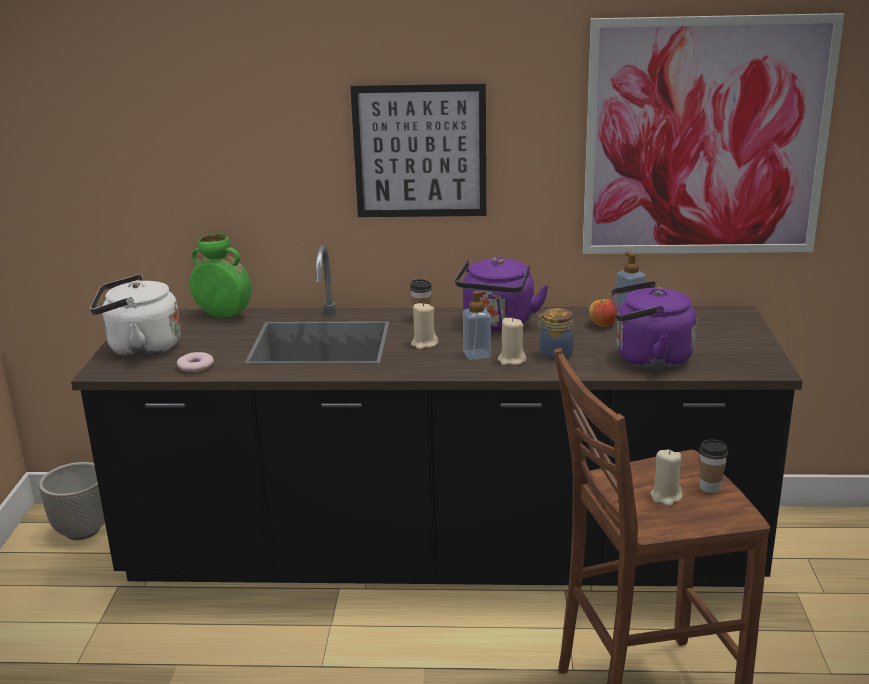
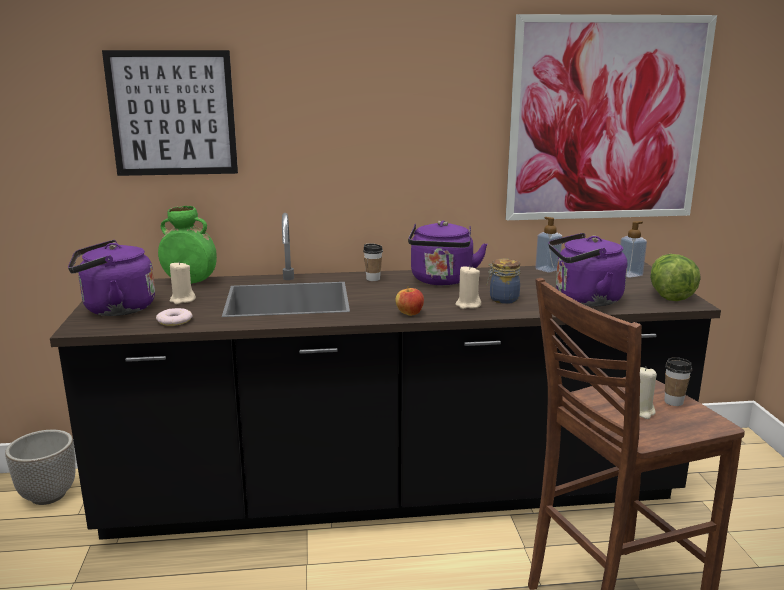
camera: 10 degrees left, 5 degrees down
(139, 348) = (114, 309): white kettle -> purple kettle
(420, 151) = (369, 131): picture -> picture (172, 113)
(424, 344) = (384, 296): beige candle -> beige candle (182, 300)
(477, 355) = (435, 302): soap dispenser -> soap dispenser (629, 274)
(602, 324) = (530, 278): apple -> apple (409, 314)
(753, 356) = (669, 295): none -> lettuce

